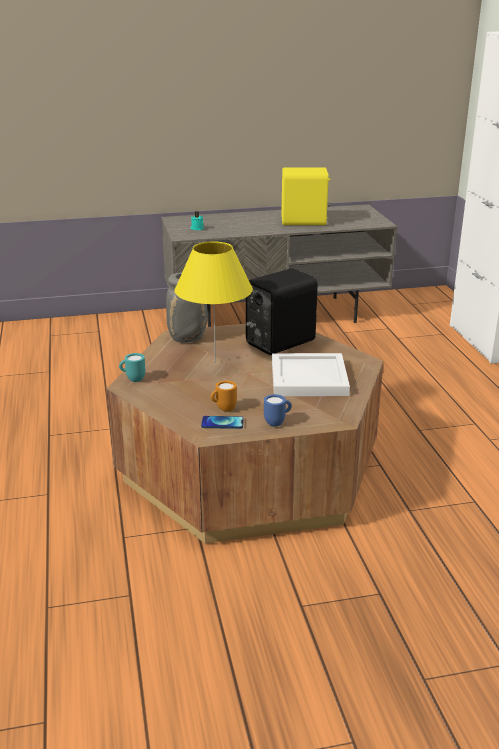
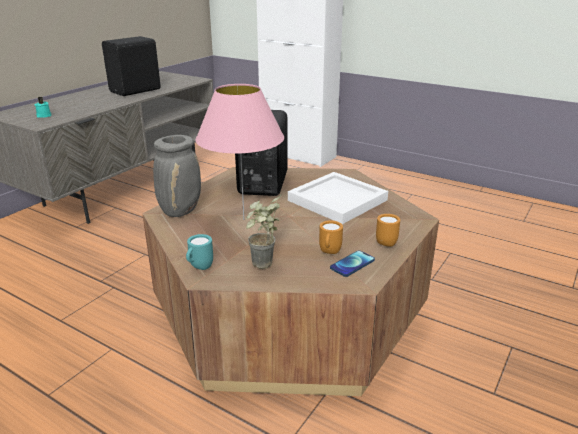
camera: 45 degrees left, 0 degrees up
(166, 397) = (262, 267): none -> potted plant
(215, 362) = (243, 219): yellow table lamp -> pink table lamp
(277, 423) = (387, 242): blue mug -> orange mug
(304, 222) = (136, 91): yellow speaker -> black speaker

